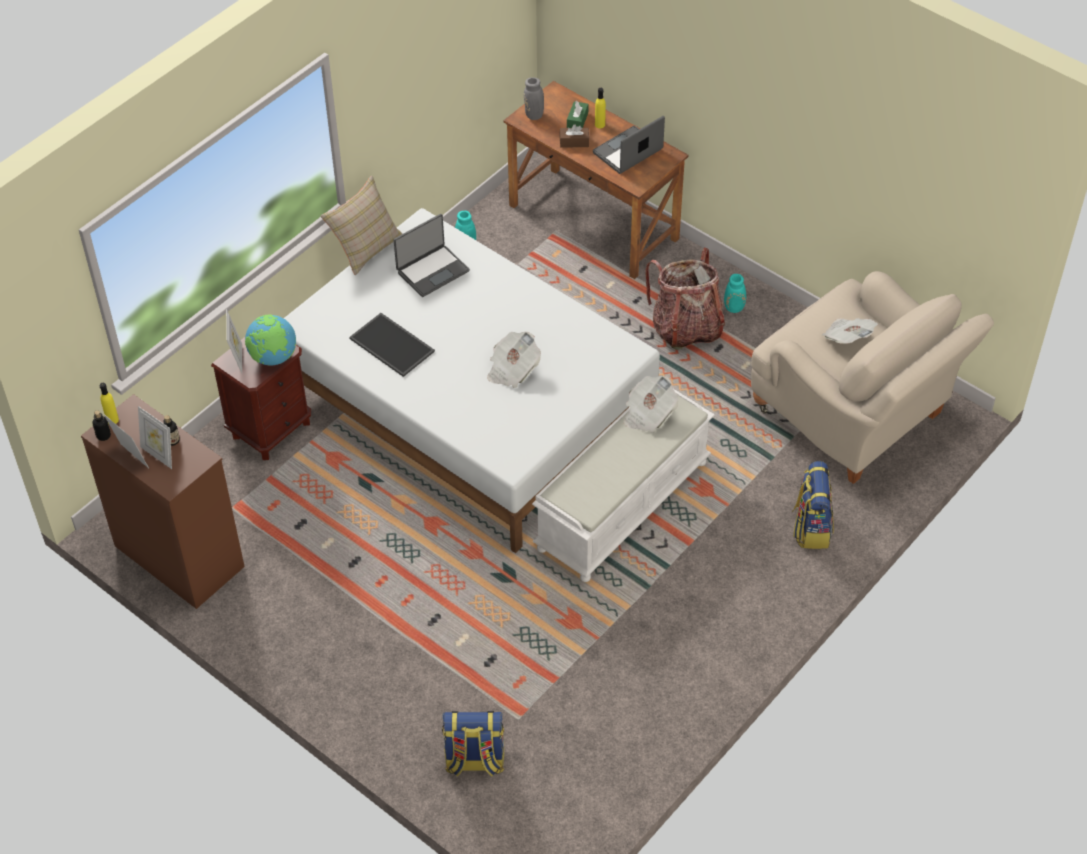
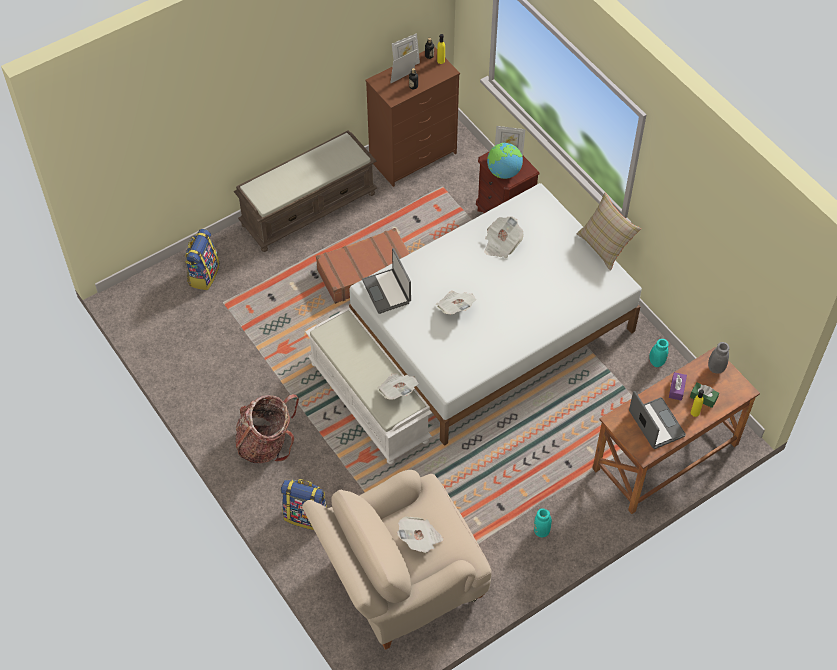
camera: 105 degrees right, 5 degrees up
(311, 661) = (309, 208): none -> brown bench
(393, 344) = (501, 244): tray -> newspaper
(412, 562) = (365, 272): none -> brown suitcase
(432, 271) = (569, 280): laptop -> laptop (387, 291)
(574, 142) = (677, 389): brown tissue box -> purple tissue box
(686, 328) = (529, 490): backpack -> backpack (267, 443)

